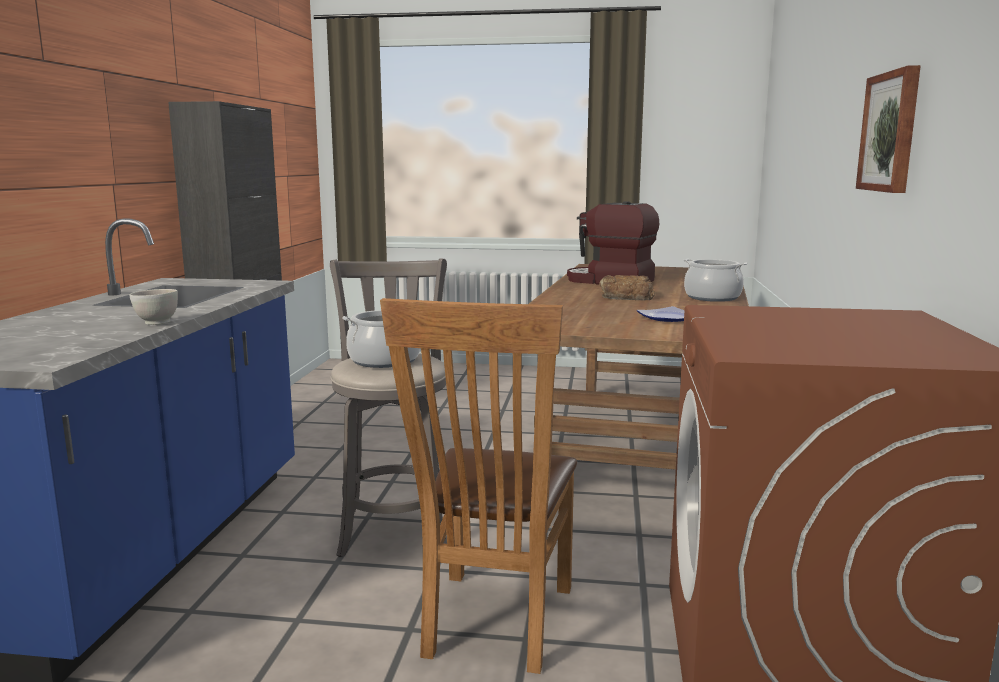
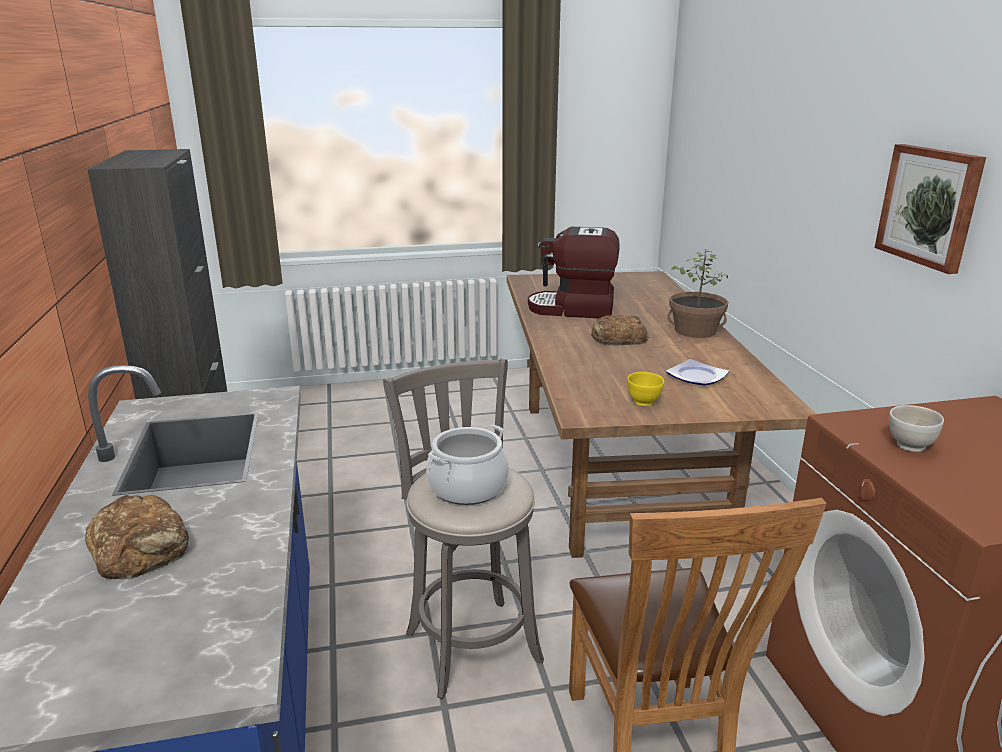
camera: 20 degrees left, 10 degrees up
(75, 321) = (142, 547): none -> bread
(156, 323) = (258, 531): white bowl -> white bowl (909, 446)
(591, 325) = (644, 402): none -> yellow bowl
(712, 297) = (695, 330): cooking pot -> potted plant

